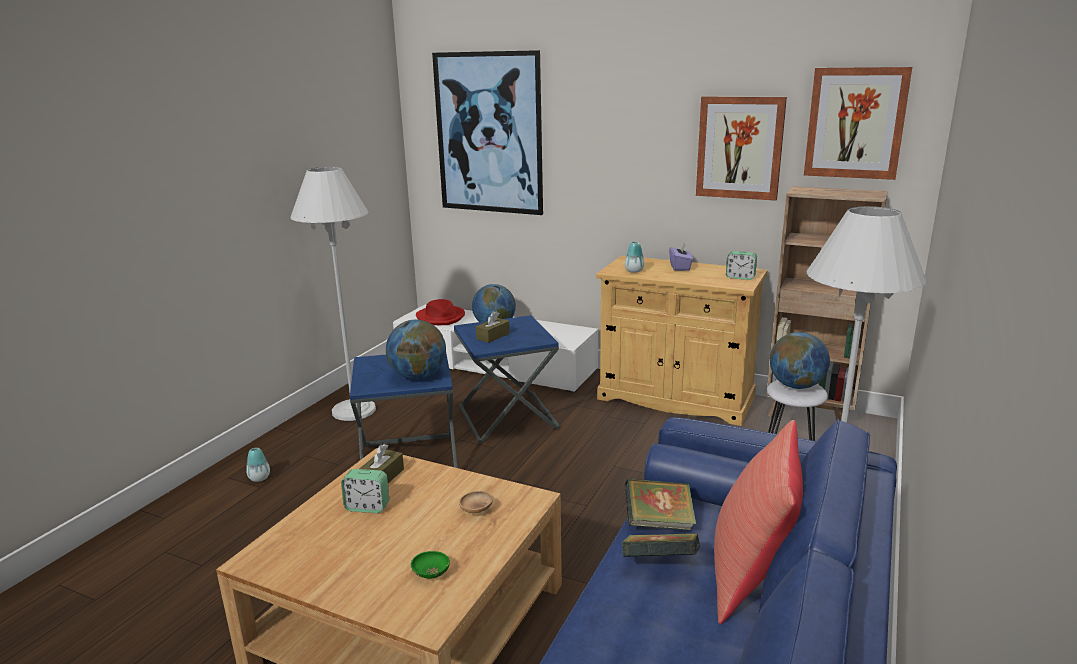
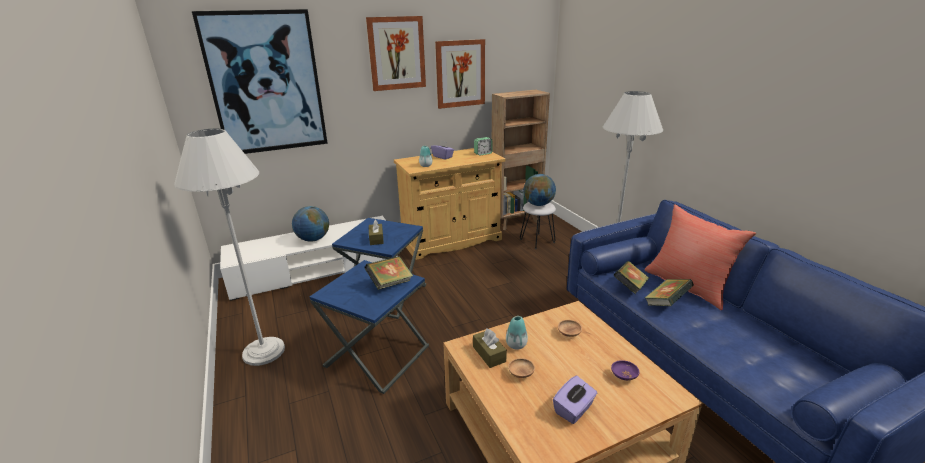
camera: 50 degrees left, 5 degrees up
(259, 478) = (281, 444): vase -> vase (516, 345)
(337, 558) = (574, 409): none -> purple tissue box
(367, 507) = (521, 374): alarm clock -> brown bowl
(418, 376) = (390, 283): globe -> book
(431, 573) = (623, 376): green bowl -> purple bowl
(441, 317) = (258, 250): red hat -> none
(855, 123) = (518, 52): picture -> picture (396, 53)

